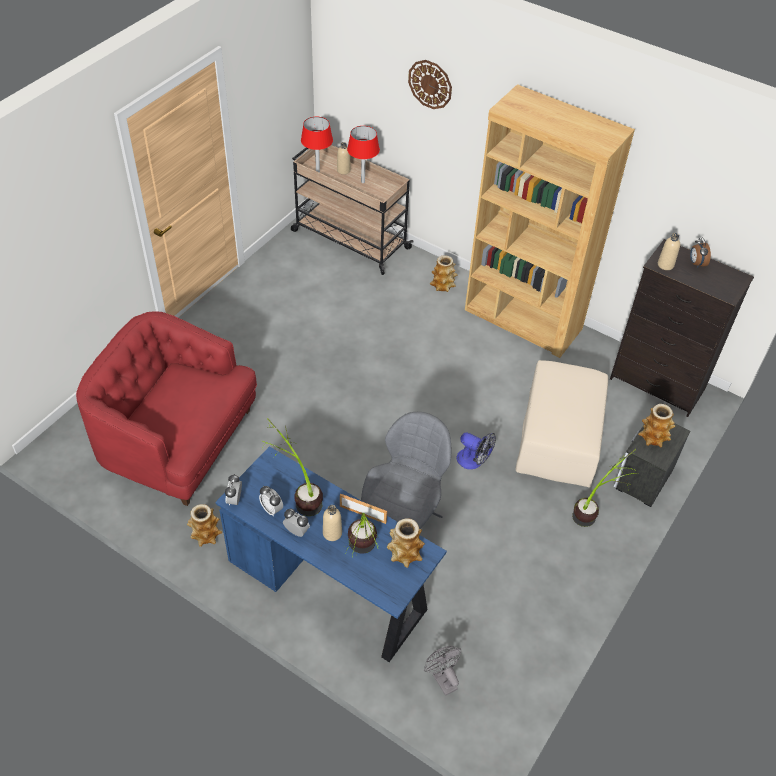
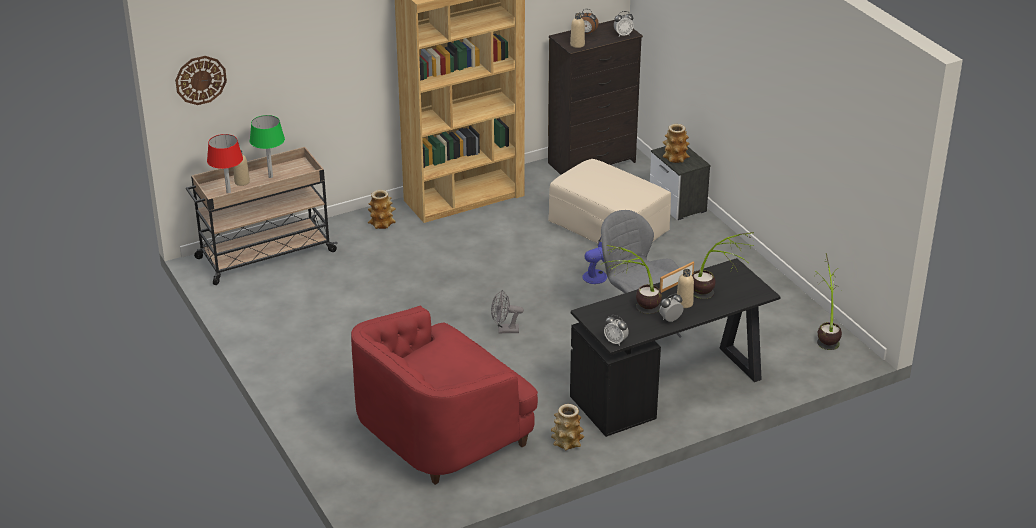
camera: 60 degrees left, 15 degrees down
(272, 509) = (639, 325): alarm clock -> alarm clock (623, 34)
(330, 586) = (671, 388): blue desk -> black desk
(363, 182) = (270, 176): red table lamp -> green table lamp
(404, 553) = (726, 276): vase -> none
(430, 84) = (303, 38): wall clock -> wall clock (200, 80)
(442, 679) = (791, 358): grey fan -> grey fan (504, 330)
(595, 511) = (692, 236): potted plant -> potted plant (825, 334)

